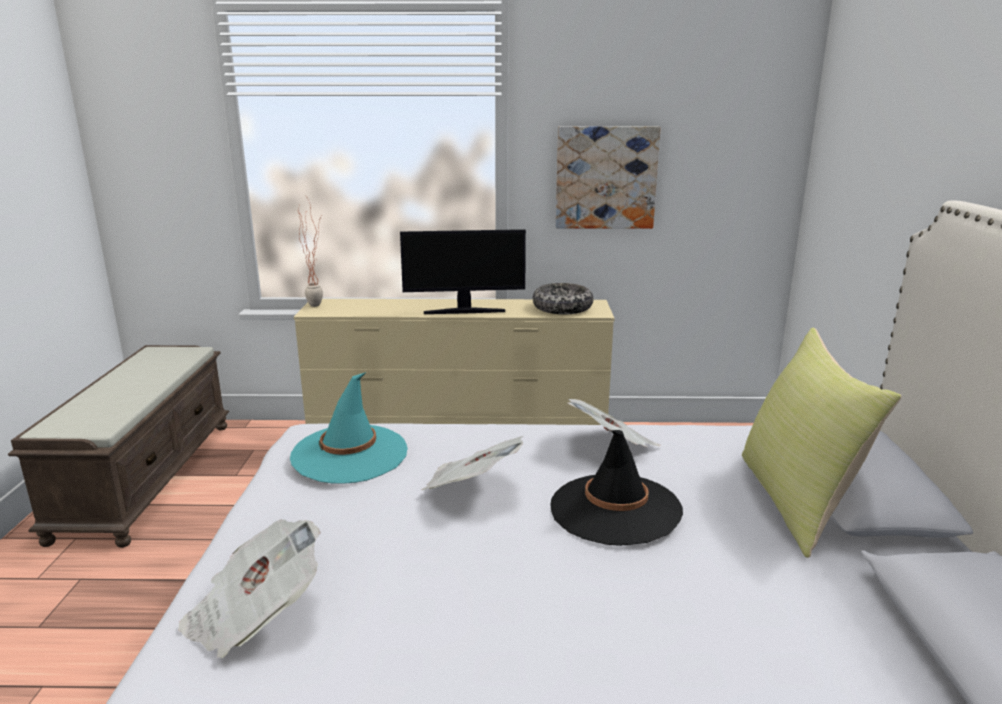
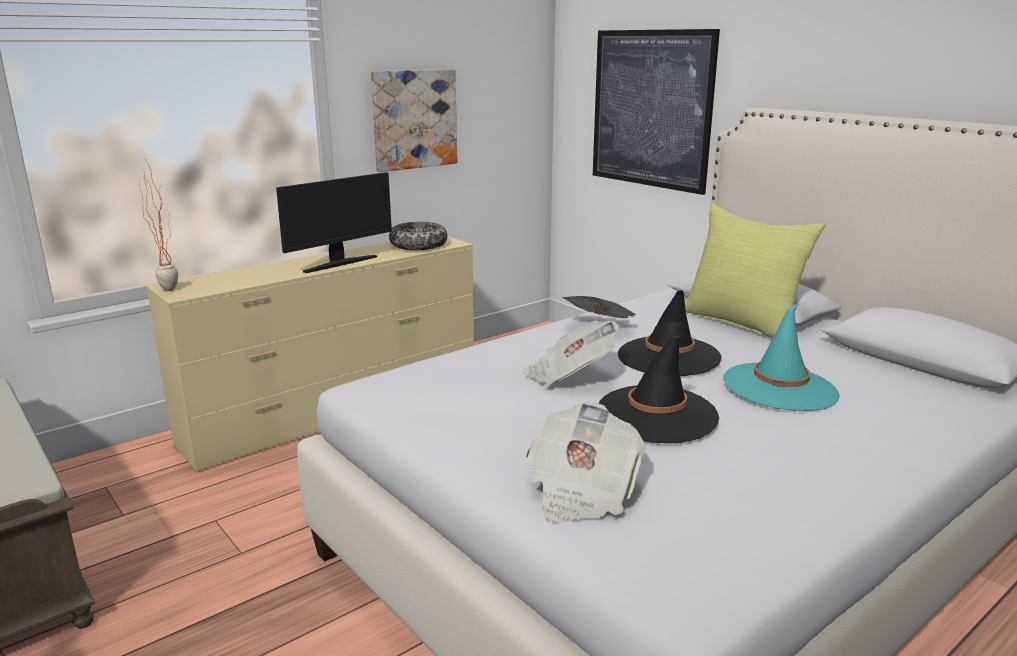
camera: 40 degrees left, 0 degrees up
(350, 454) = (438, 387): turquoise hat -> turquoise hat (780, 387)
(469, 570) = (656, 415): none -> black hat
(880, 188) = (651, 109): none -> picture

